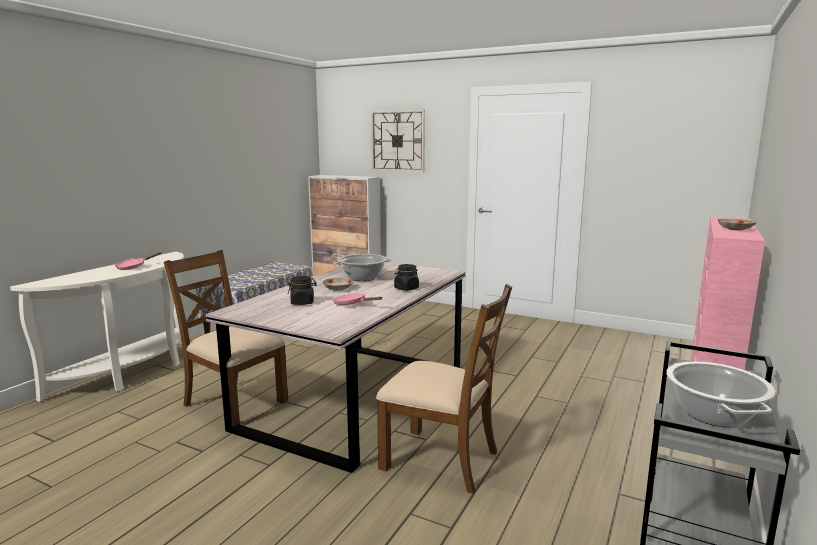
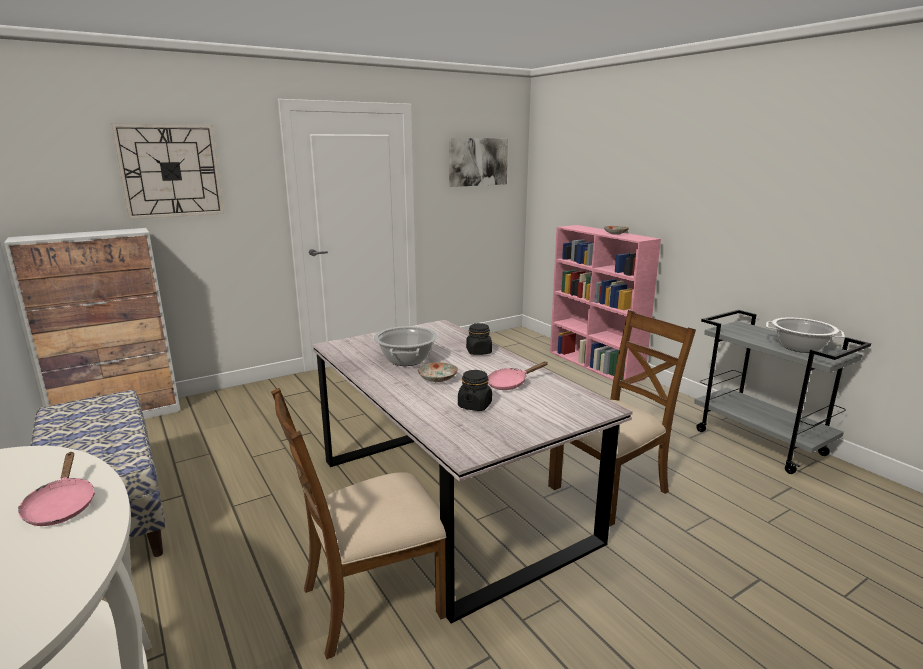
camera: 60 degrees left, 5 degrees up
(673, 139) = (478, 162): none -> picture

